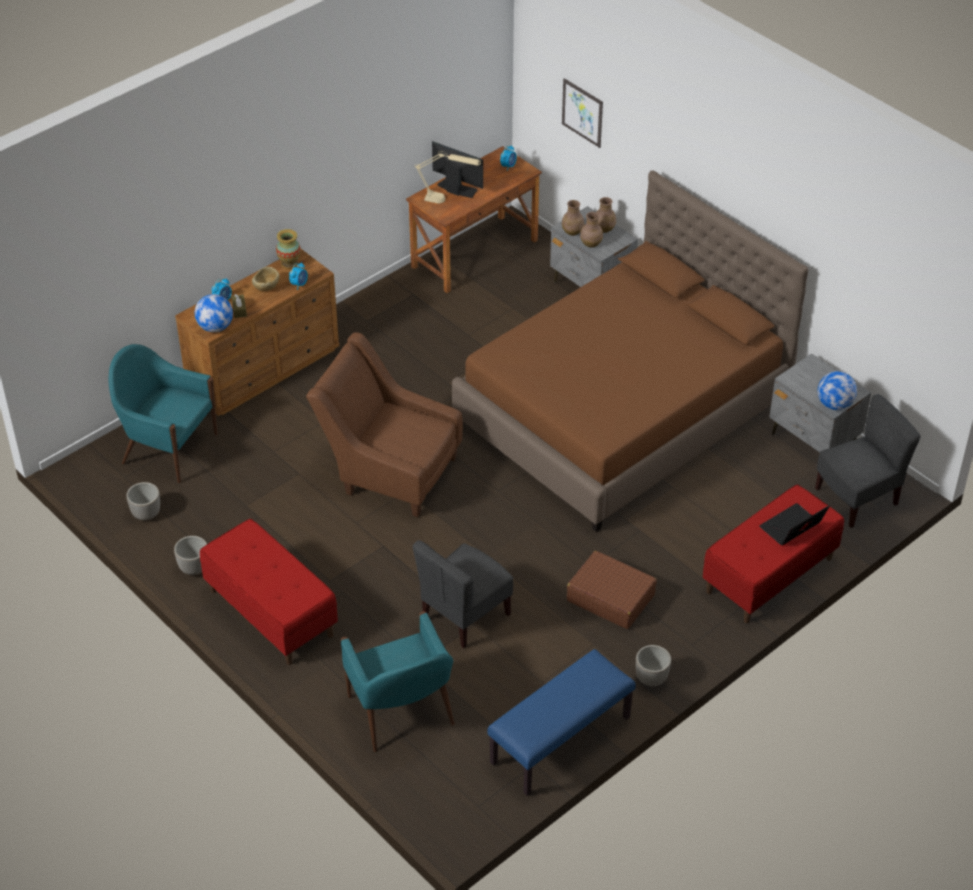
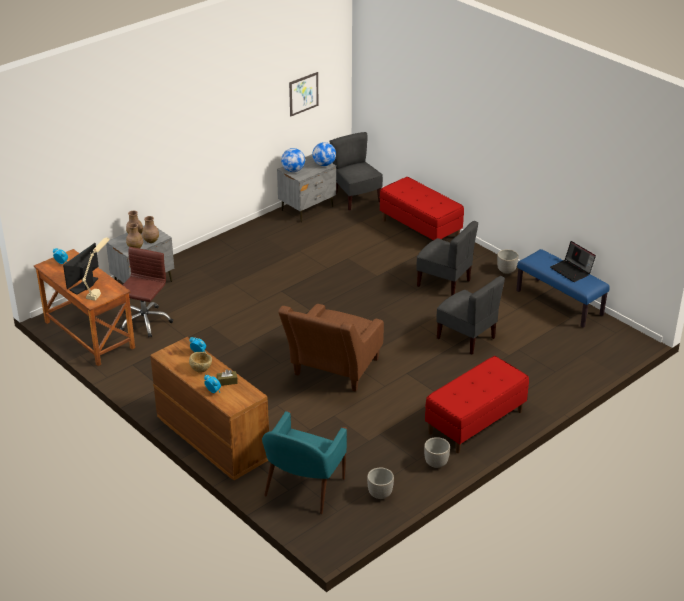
camera: 90 degrees left, 10 degrees down
(215, 327) = (248, 393): globe -> globe (293, 170)
(289, 264) = (171, 358): vase -> none
(401, 712) = (551, 362): turquoise armchair -> none
(503, 297) = (145, 321): none -> brown office chair
(582, 112) = (82, 178): picture -> picture (303, 94)
(610, 597) = (444, 283): brown suitcase -> grey chair
(622, 411) = (275, 274): brown bed -> none
(792, 528) = (418, 192): laptop -> laptop (572, 271)

